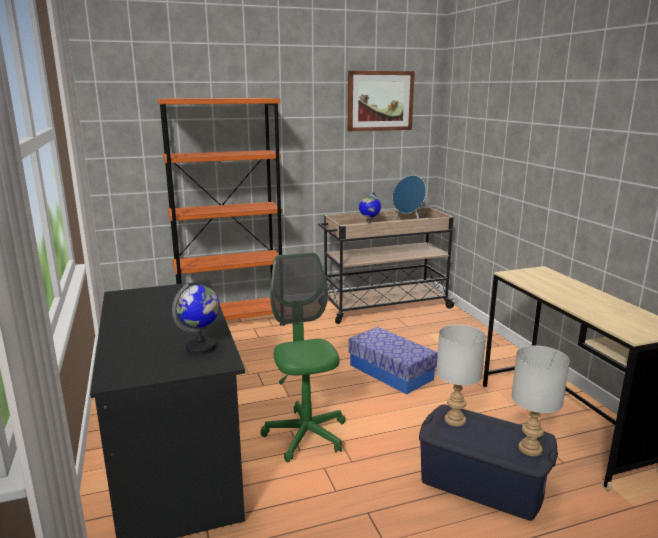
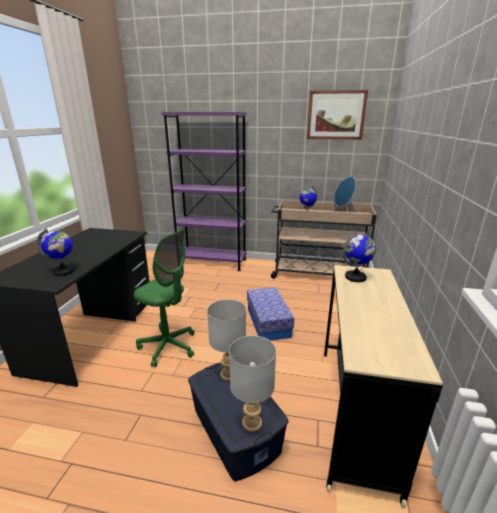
camera: 30 degrees right, 5 degrees up
(231, 323) = (212, 262): orange bookcase -> purple bookcase
(306, 435) = (168, 346): green office chair -> green office chair turned 105 degrees clockwise
(530, 278) = (355, 277): none -> globe

